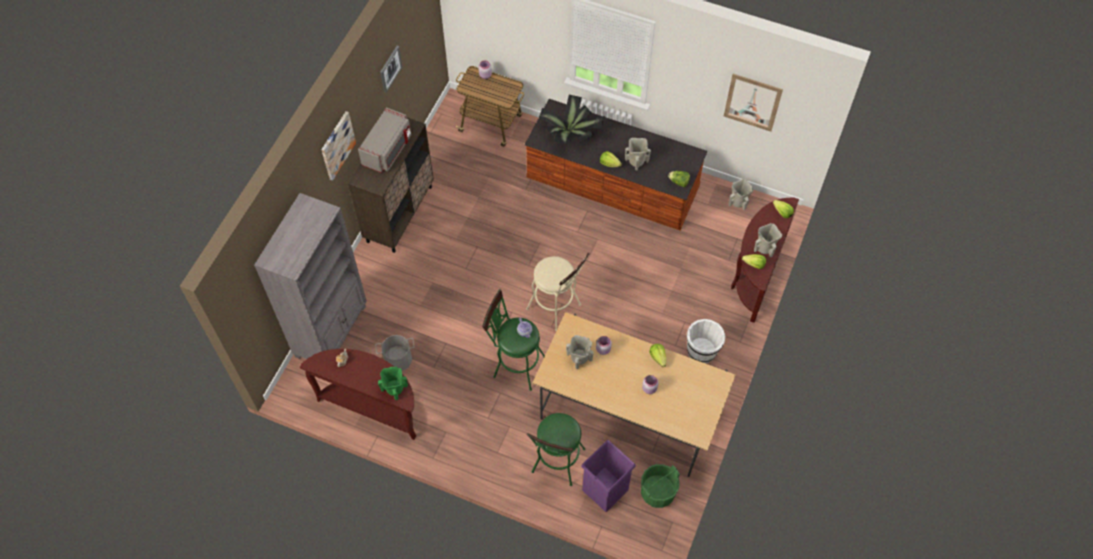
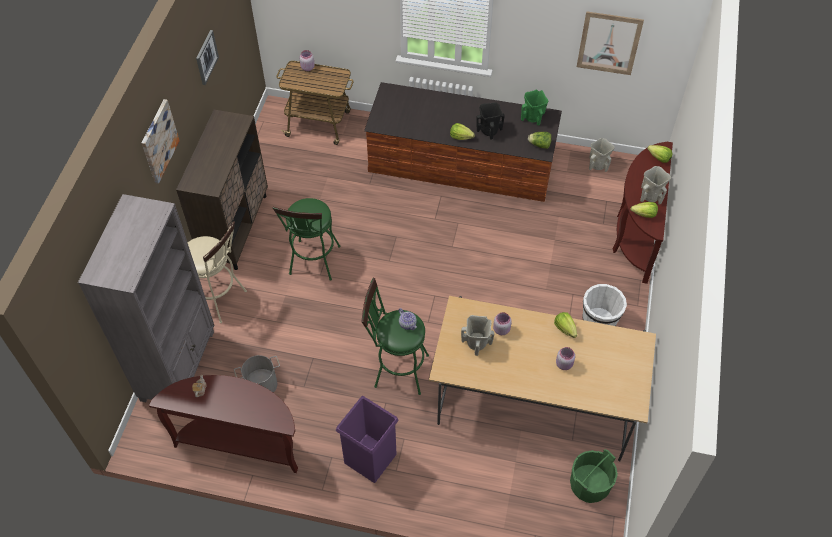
camera: 10 degrees left, 5 degrees down
(388, 150) = (216, 148): grey microwave -> none
(394, 389) = (268, 412): green vase -> green vase (533, 118)
(557, 309) = (431, 302): beige stool -> beige stool (220, 300)
(557, 465) = (467, 473): green stool -> green stool (314, 264)
(571, 135) = (412, 114): potted plant -> none
(605, 489) = (529, 491): purple trash can -> purple trash can (370, 458)
(636, 161) = (489, 130): beige vase -> black vase

